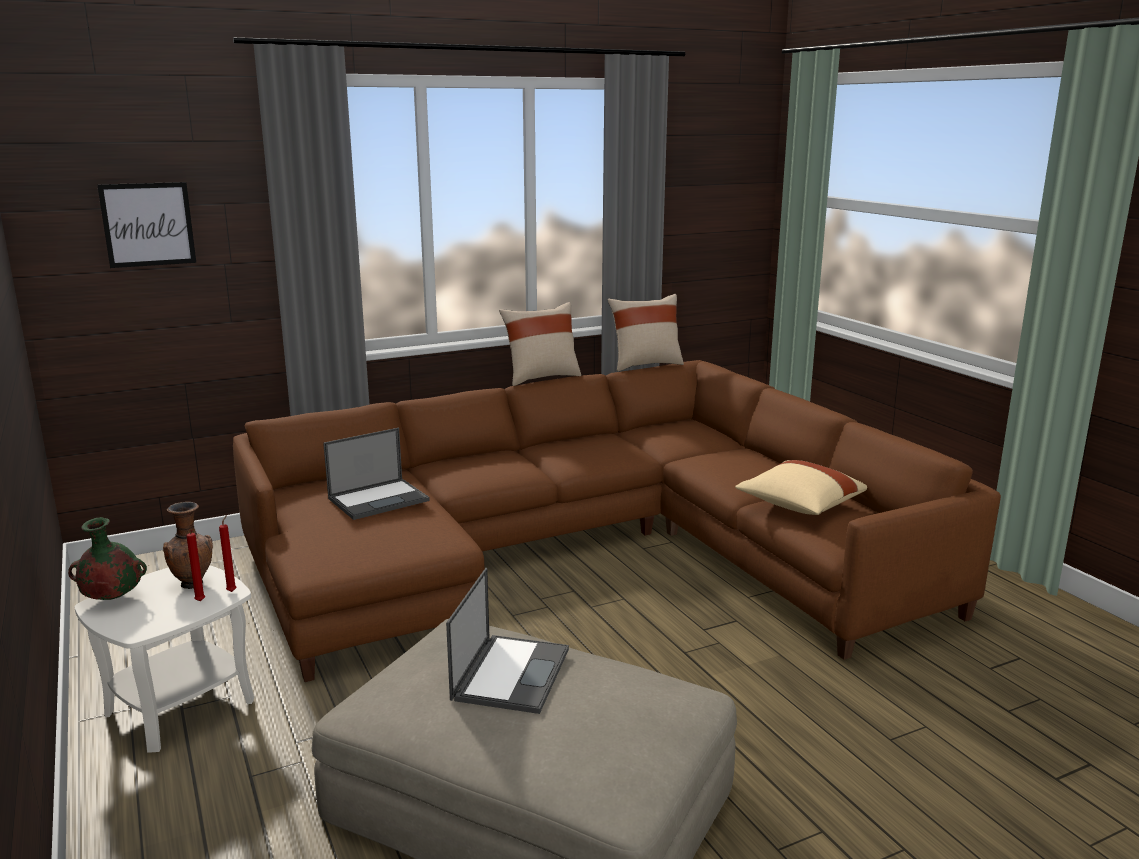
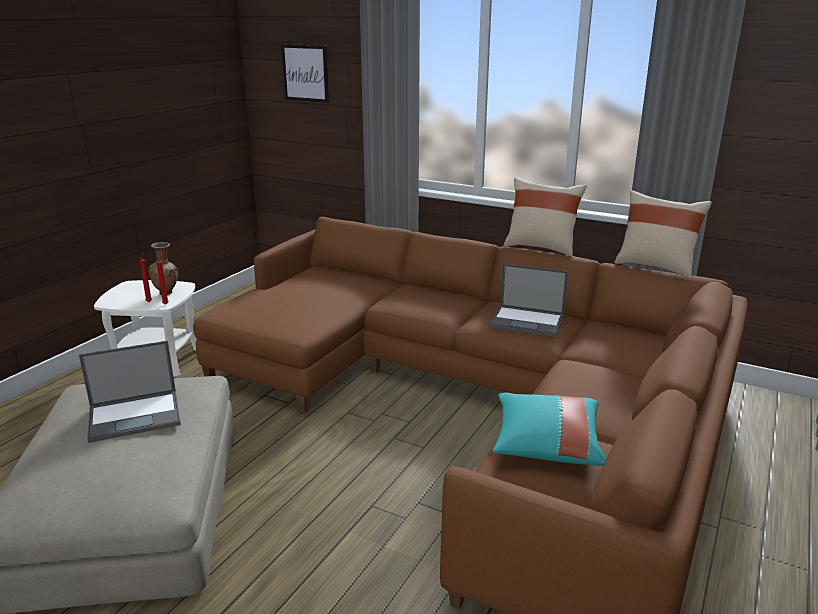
camera: 55 degrees right, 5 degrees up
(112, 599) = (136, 284): green vase -> none
(379, 499) = (327, 292): laptop -> laptop (528, 321)
(799, 506) = (547, 445): beige pillow -> turquoise pillow

